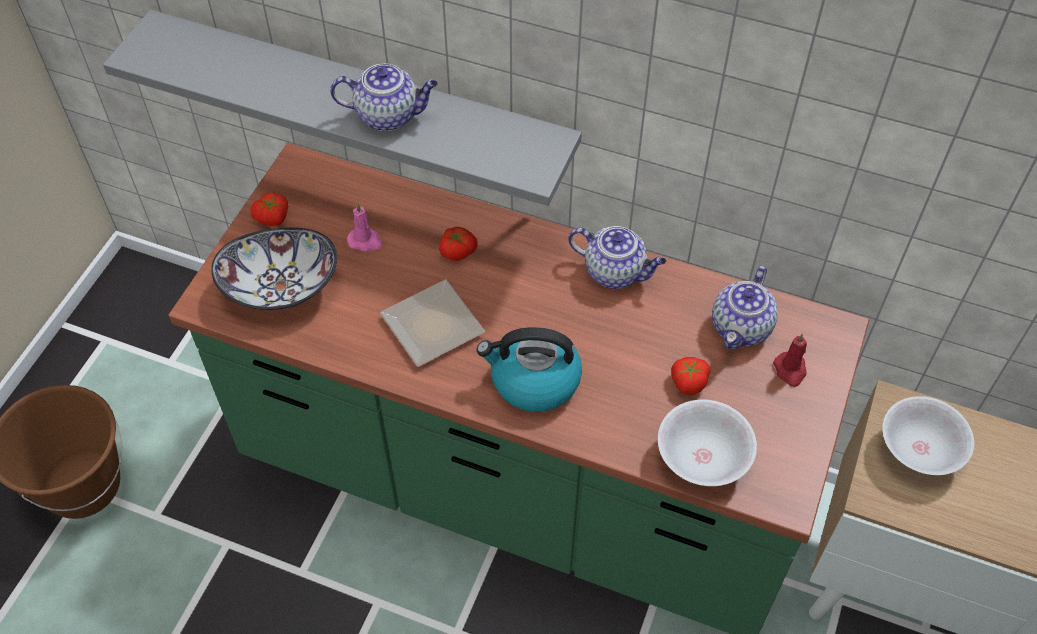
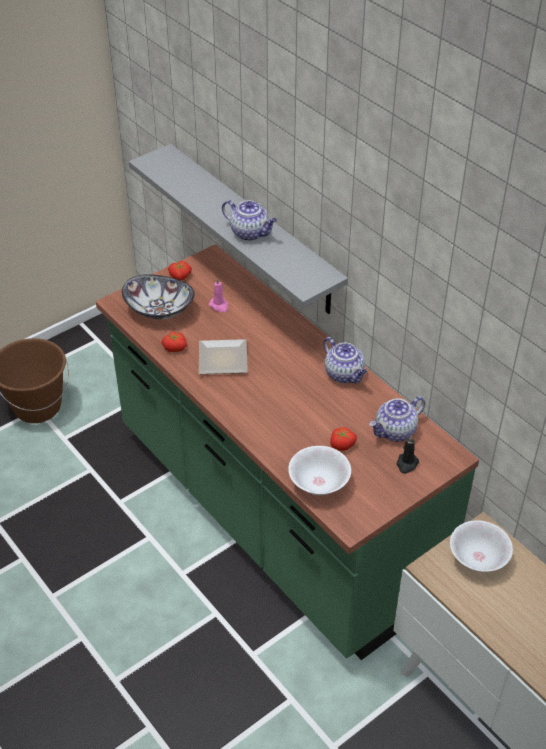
camera: 30 degrees right, 10 degrees down
(457, 250) = (264, 329): tomato -> tomato (175, 347)
(533, 380) = (256, 407): kettle -> none
(790, 370) = (407, 464): red candle -> black candle

